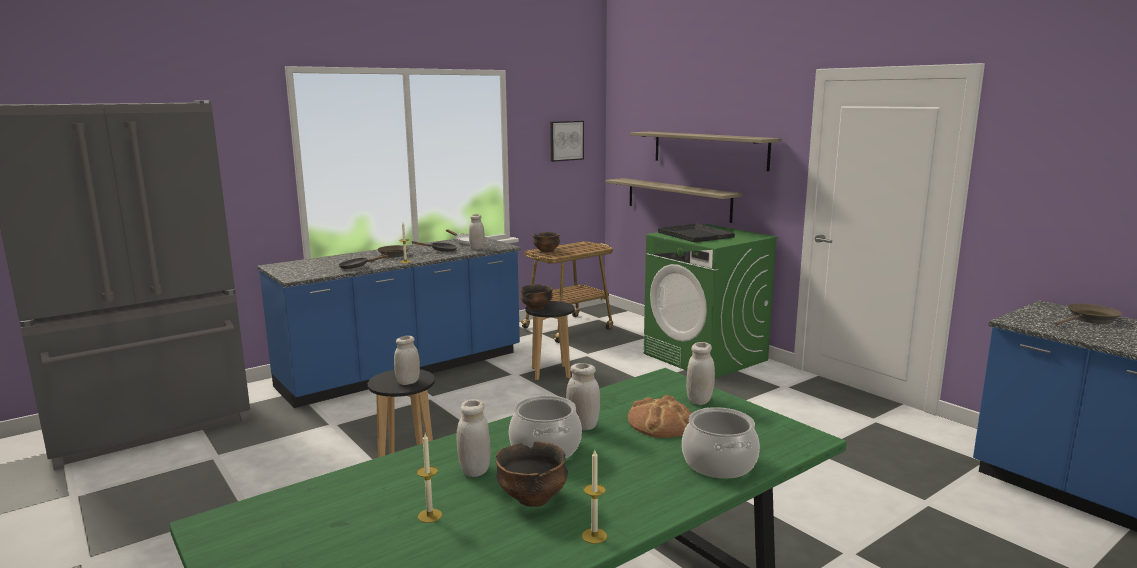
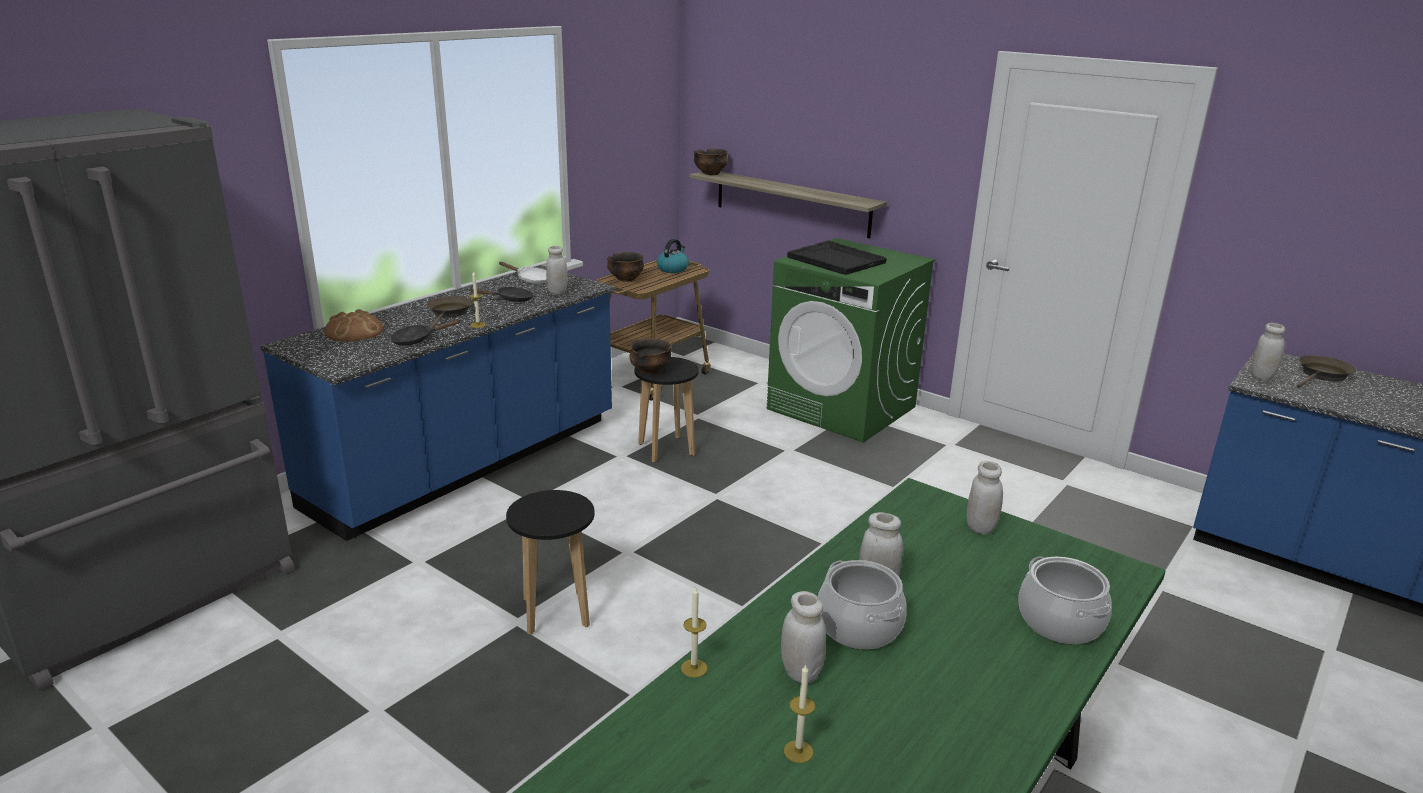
camera: 15 degrees left, 10 degrees up
(408, 382) = (562, 514): white jar -> white jar (1261, 377)
(533, 498) = (896, 705): bowl -> bowl (710, 173)
(566, 140) = (635, 120): picture -> none
(586, 247) = (672, 269): none -> kettle
(594, 536) = (999, 750): candle -> candle (694, 668)
(662, 422) = (961, 567): bread -> bread (354, 331)
(709, 150) = (839, 142): shelf -> none

